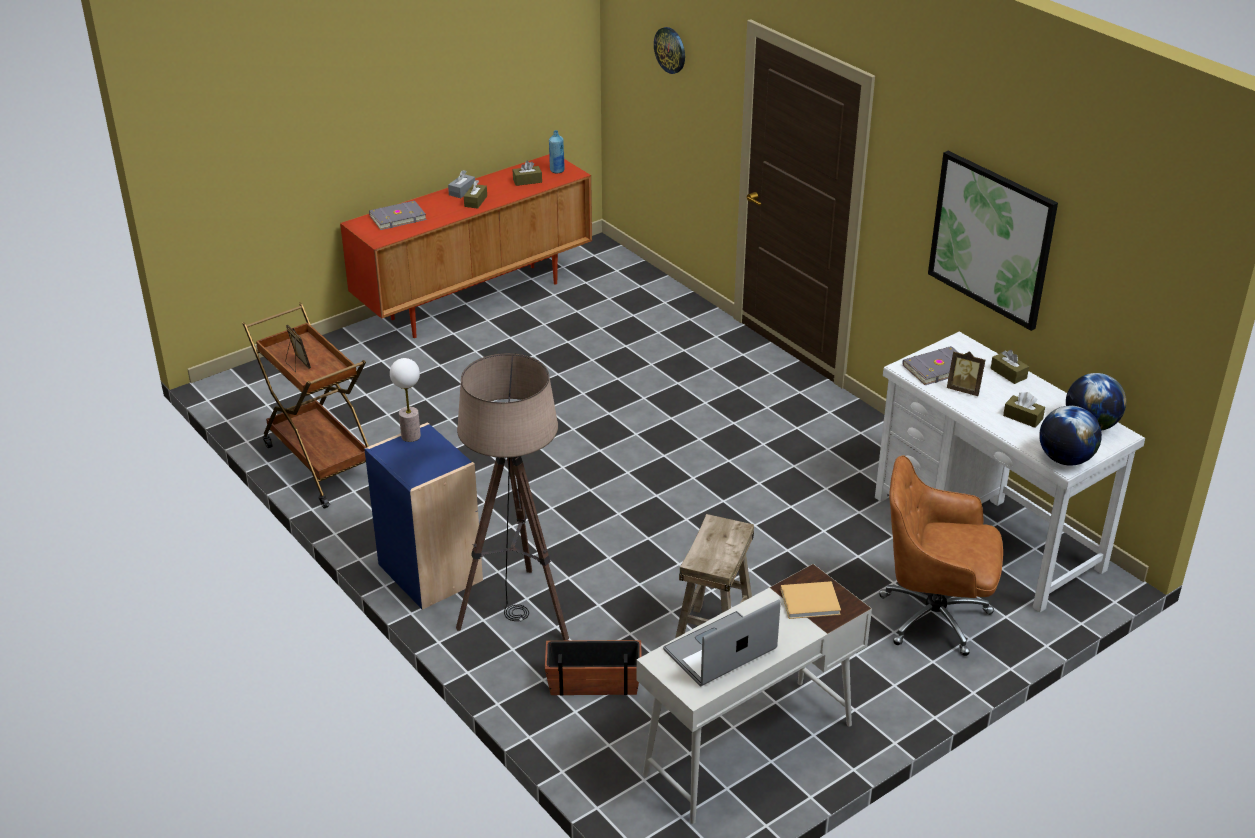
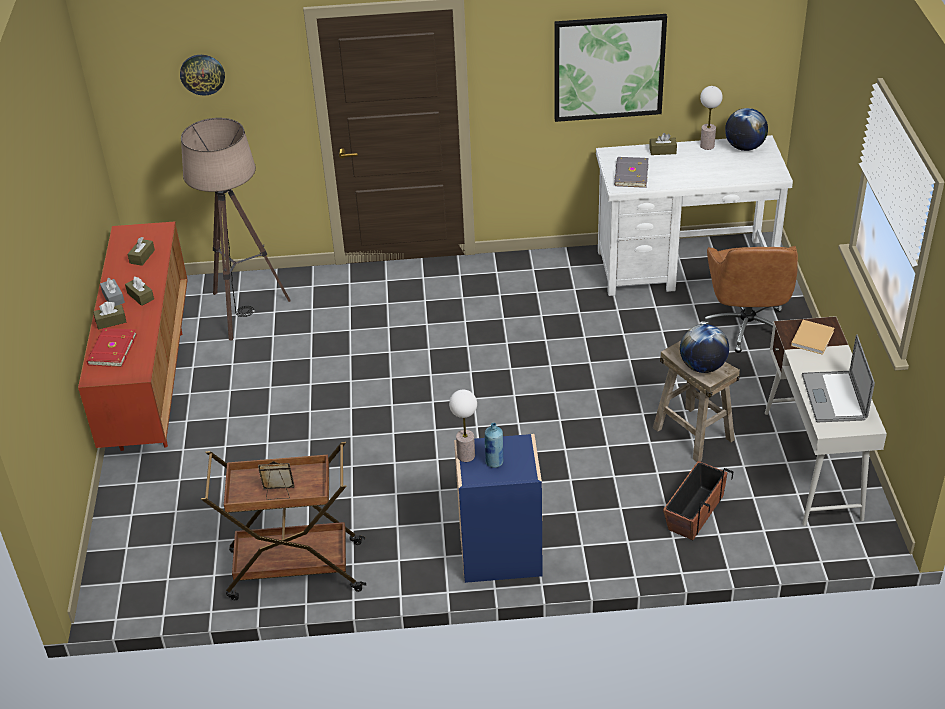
camera: 55 degrees left, 5 degrees up
(397, 217) = (111, 350): grey book -> red book
(518, 612) = (588, 522): floor lamp -> floor lamp (245, 310)
(557, 170) = (145, 235): blue bottle -> blue bottle (494, 462)
(933, 616) = (745, 326): brown office chair -> brown office chair turned 45 degrees counterclockwise
(964, 389) = (665, 175): picture frame -> none
(1023, 417) = (714, 167): brown tissue box -> brown tissue box (111, 321)
(1058, 399) = (707, 146): none -> table lamp
(1065, 459) = (771, 172): globe -> globe (702, 366)

